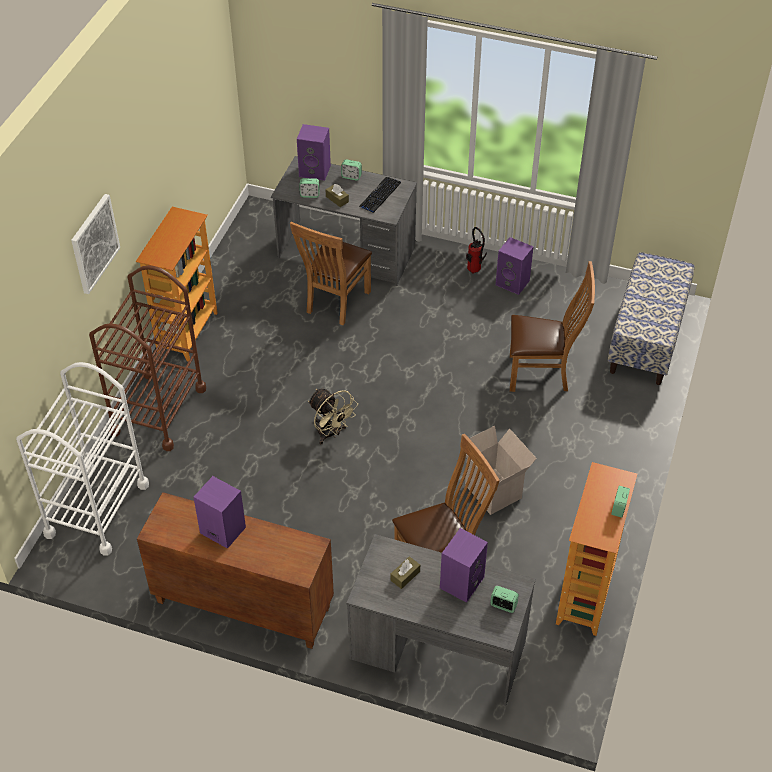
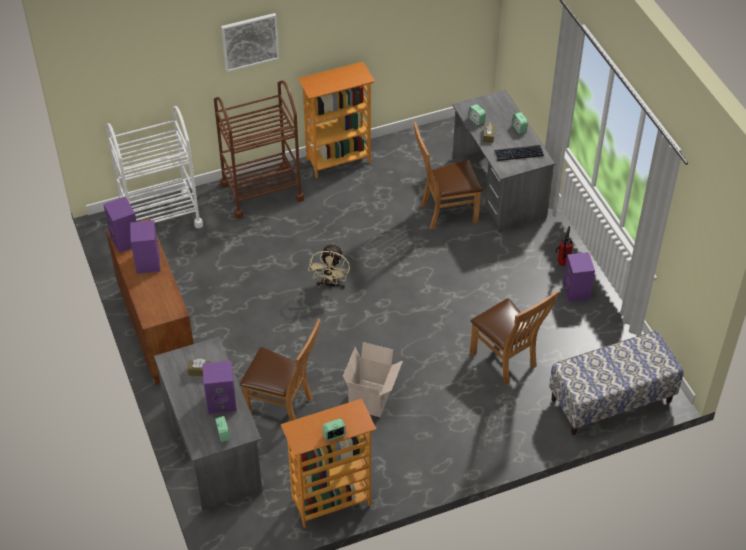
camera: 50 degrees right, 0 degrees up
(315, 170) = (503, 108): purple speaker -> purple speaker (126, 240)

